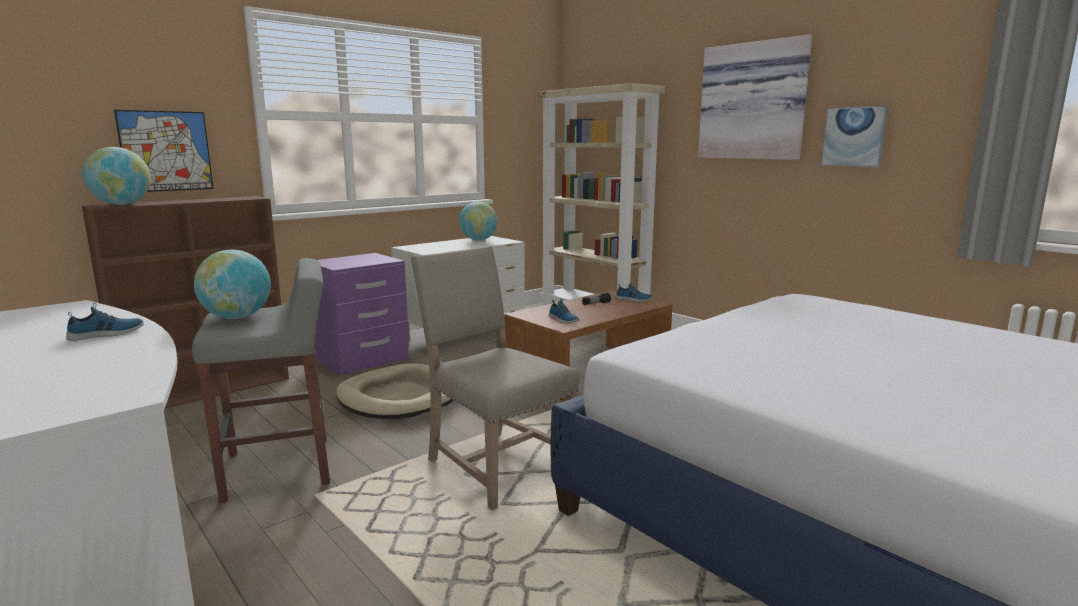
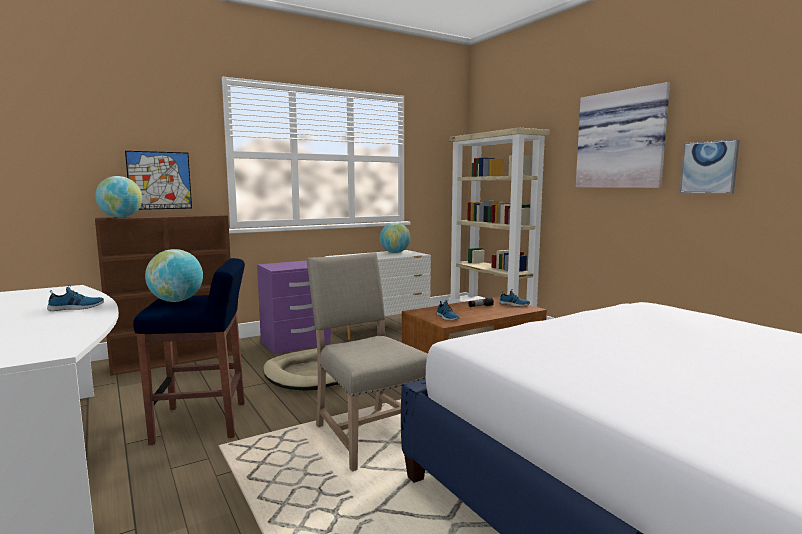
camera: 10 degrees right, 5 degrees down
(280, 468) = (203, 422): grey stool -> blue stool

